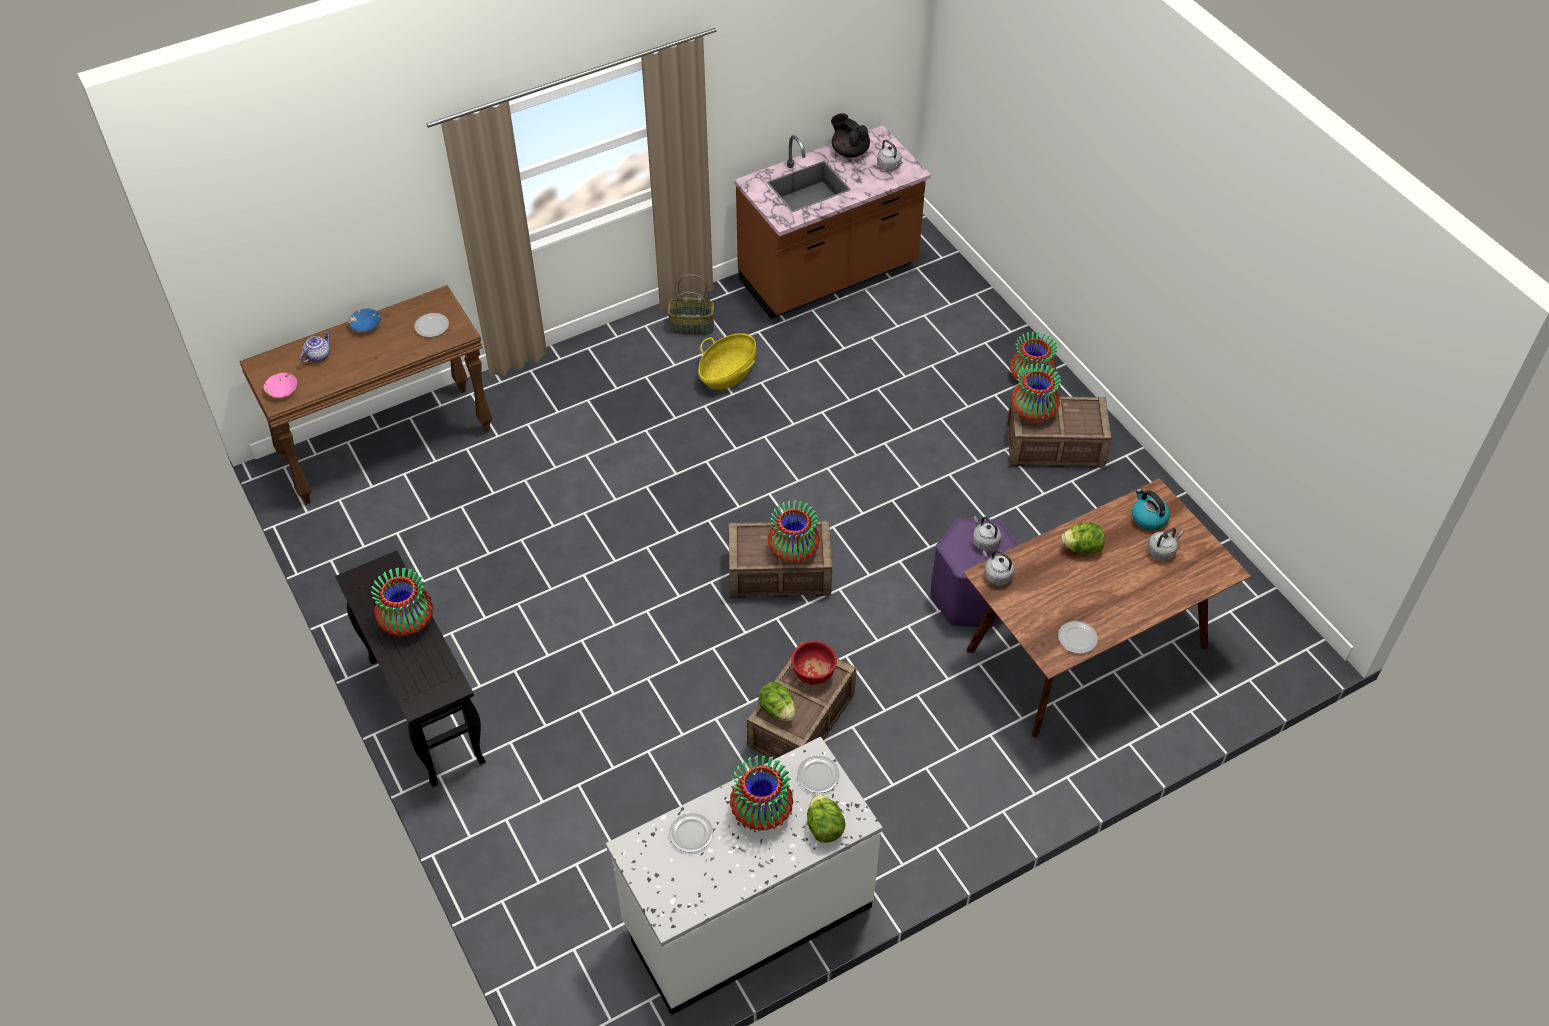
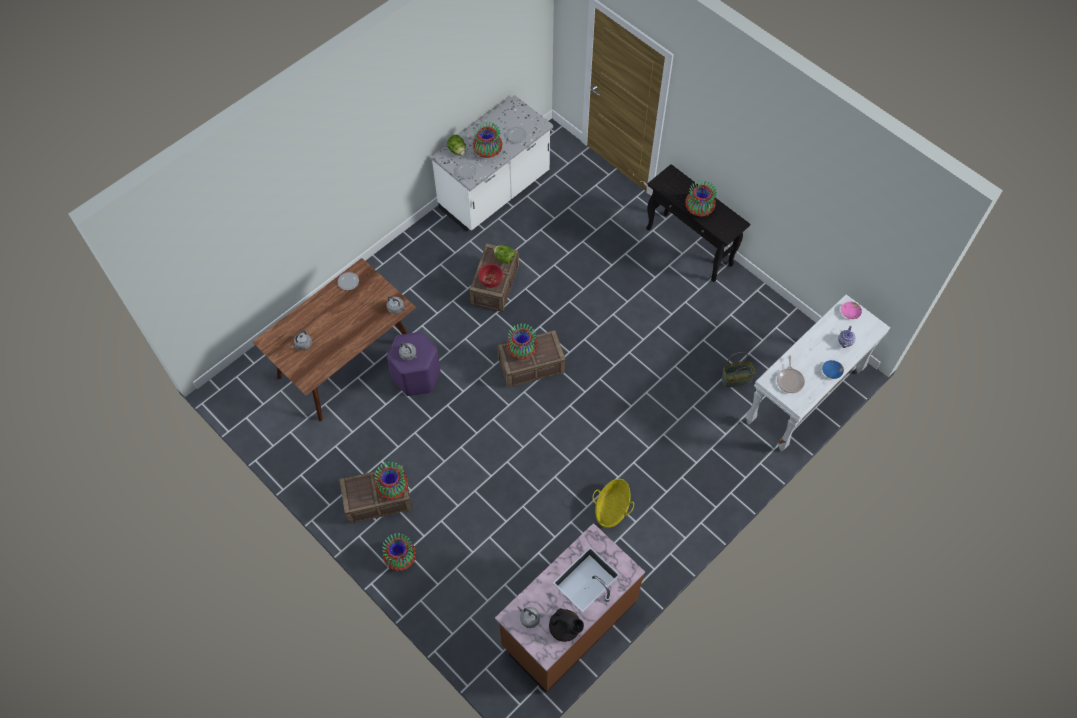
camera: 165 degrees right, 10 degrees up
(387, 443) = (804, 397): brown console table -> white console table
(431, 327) = (790, 380): plate -> frying pan
(691, 327) = (652, 545): basket -> basket (736, 378)
(1082, 548) = (349, 336): lettuce -> none
(1148, 518) = (311, 365): kettle -> none

